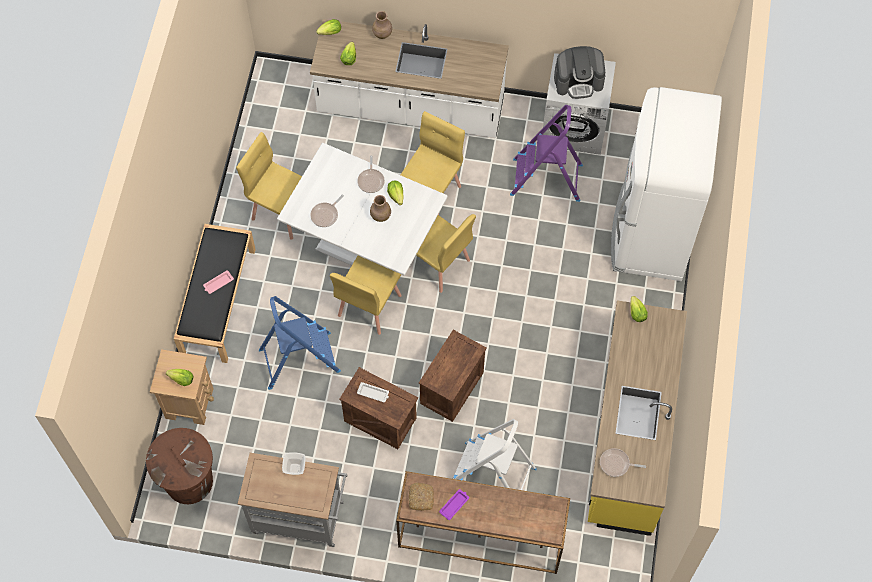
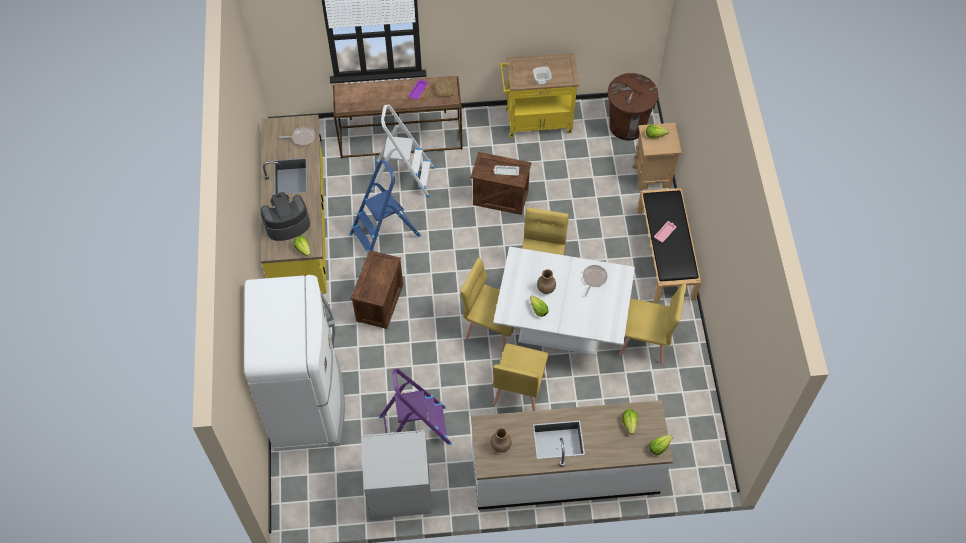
camera: 165 degrees right, 5 degrees down
(300, 360) = (579, 225): blue step ladder -> blue step ladder (384, 235)
(301, 518) = (536, 121): grey cart -> yellow cart
(371, 180) = (565, 318): frying pan -> none
(382, 34) = (606, 458): brown vase -> brown vase (500, 445)
(452, 389) = (451, 232): crate -> crate (379, 302)
(578, 81) = (397, 457): coffee machine -> coffee machine (286, 224)

